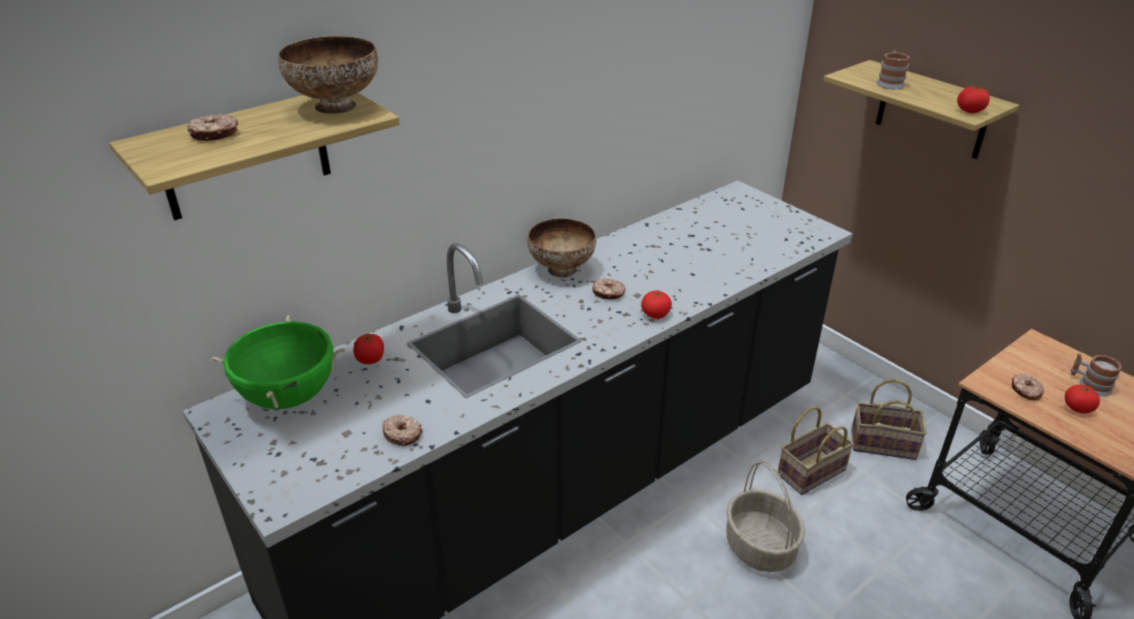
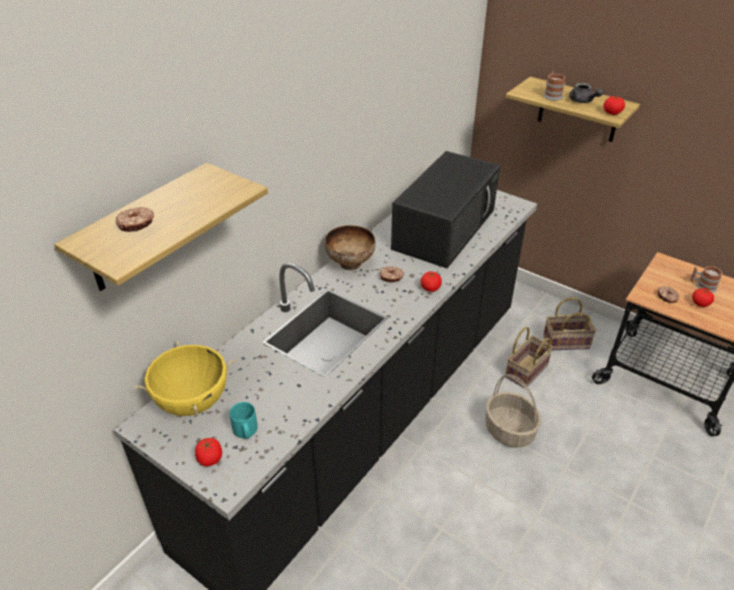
camera: 15 degrees left, 5 degrees up
(289, 396) = (193, 402): green cooking pot -> yellow cooking pot
(335, 107) = (214, 185): bowl -> none
(335, 443) = (245, 431): none -> turquoise mug
(370, 359) = (241, 360): tomato -> tomato (210, 459)
(402, 434) = (292, 414): donut -> none
(707, 245) = (444, 228): none -> black microwave
(932, 94) = (583, 101): none -> grey teapot

